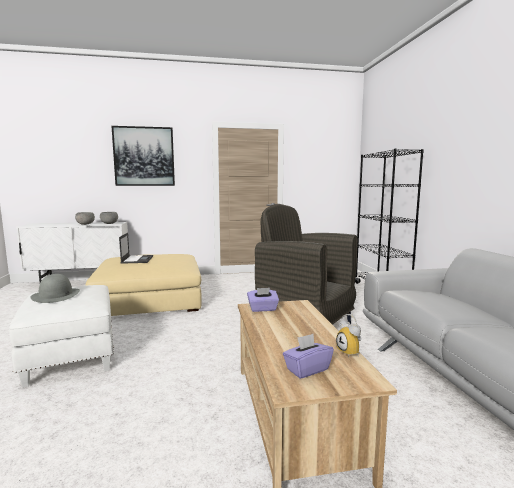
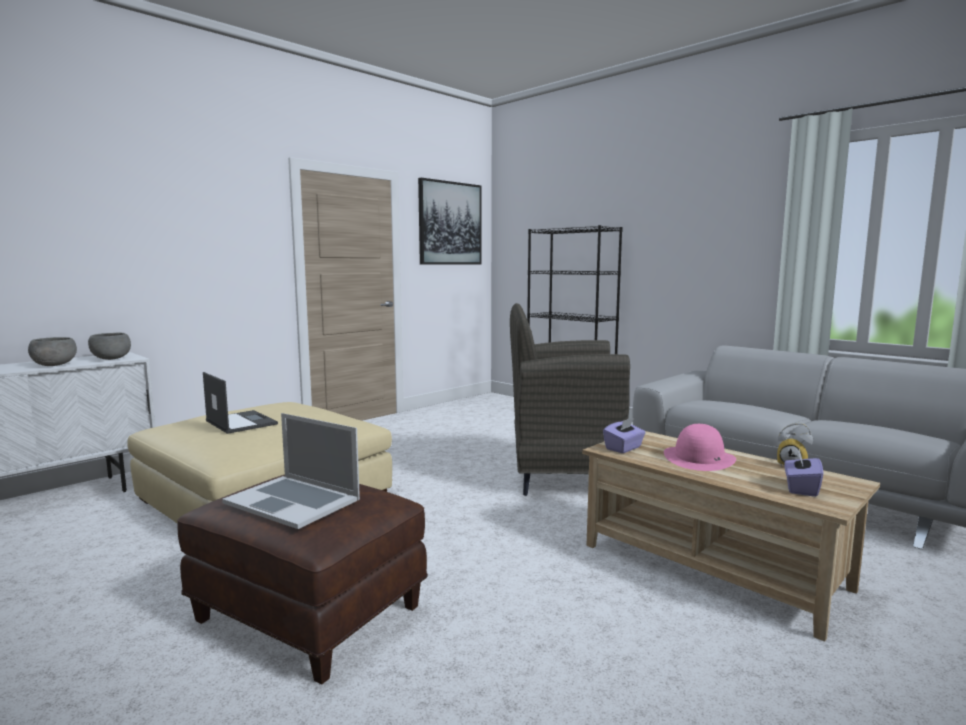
camera: 35 degrees left, 0 degrees up
(56, 295) = (293, 501): grey hat -> laptop
(72, 356) = (311, 613): white ottoman -> brown ottoman
(144, 156) = (162, 216): picture -> picture (450, 223)
(293, 327) = (699, 458): none -> pink hat

